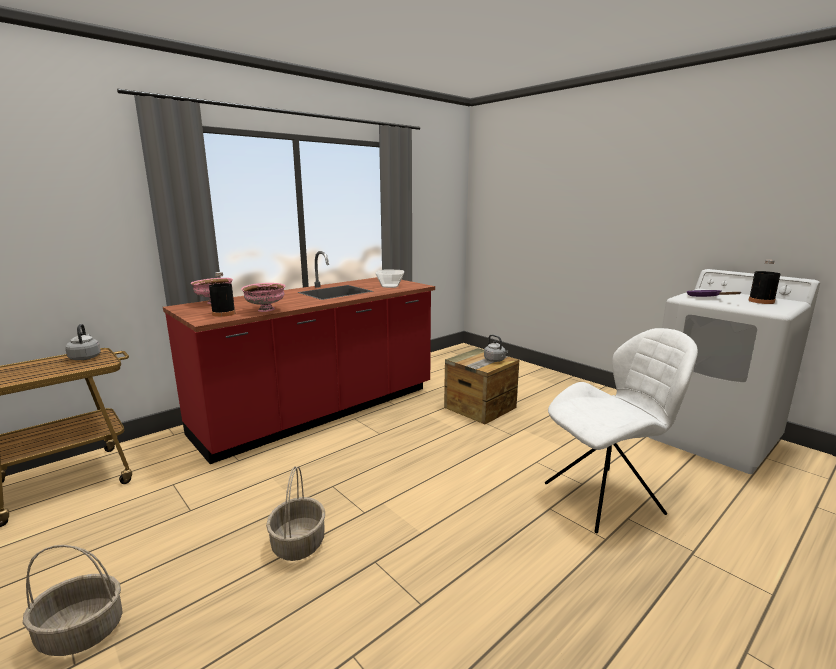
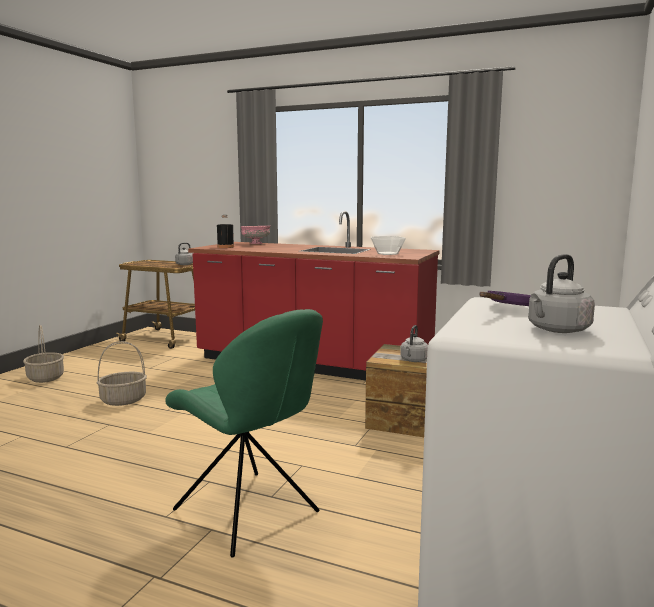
camera: 65 degrees right, 5 degrees down
(266, 310) = (245, 249): pink bowl -> none
(606, 497) = (249, 513): white chair -> green chair
(761, 301) = (556, 330): black bottle -> grey kettle

